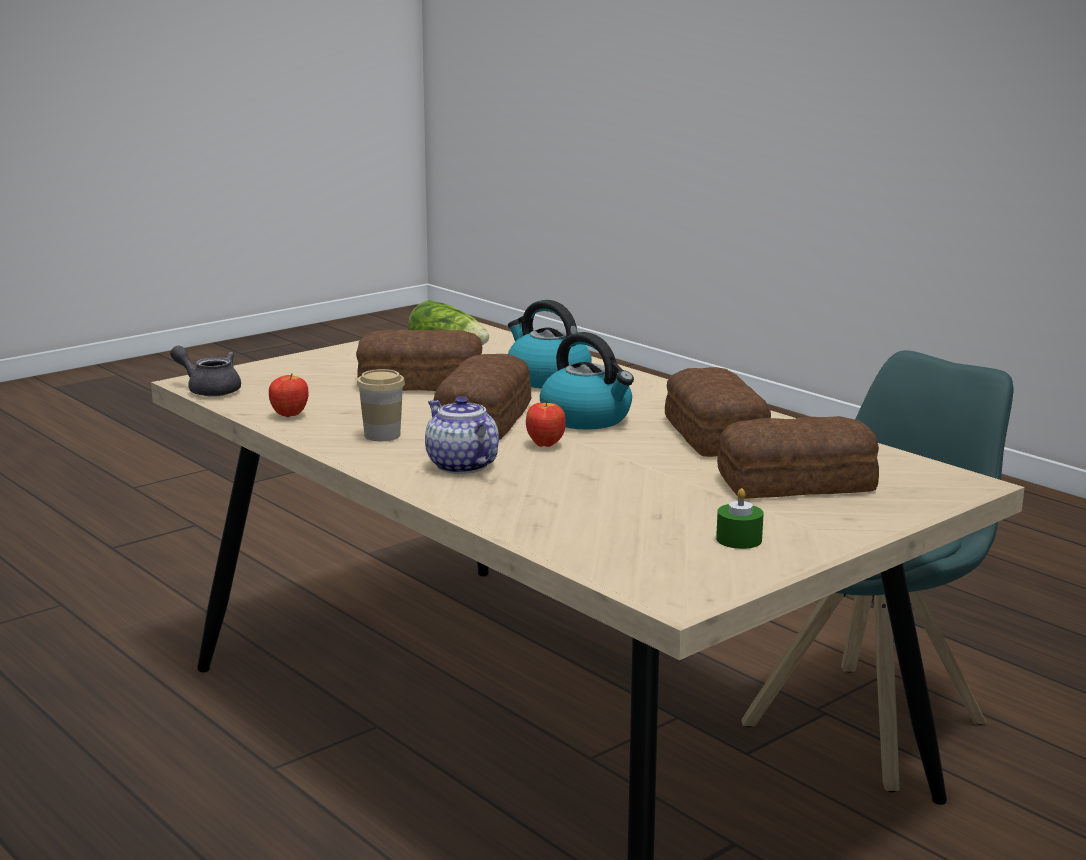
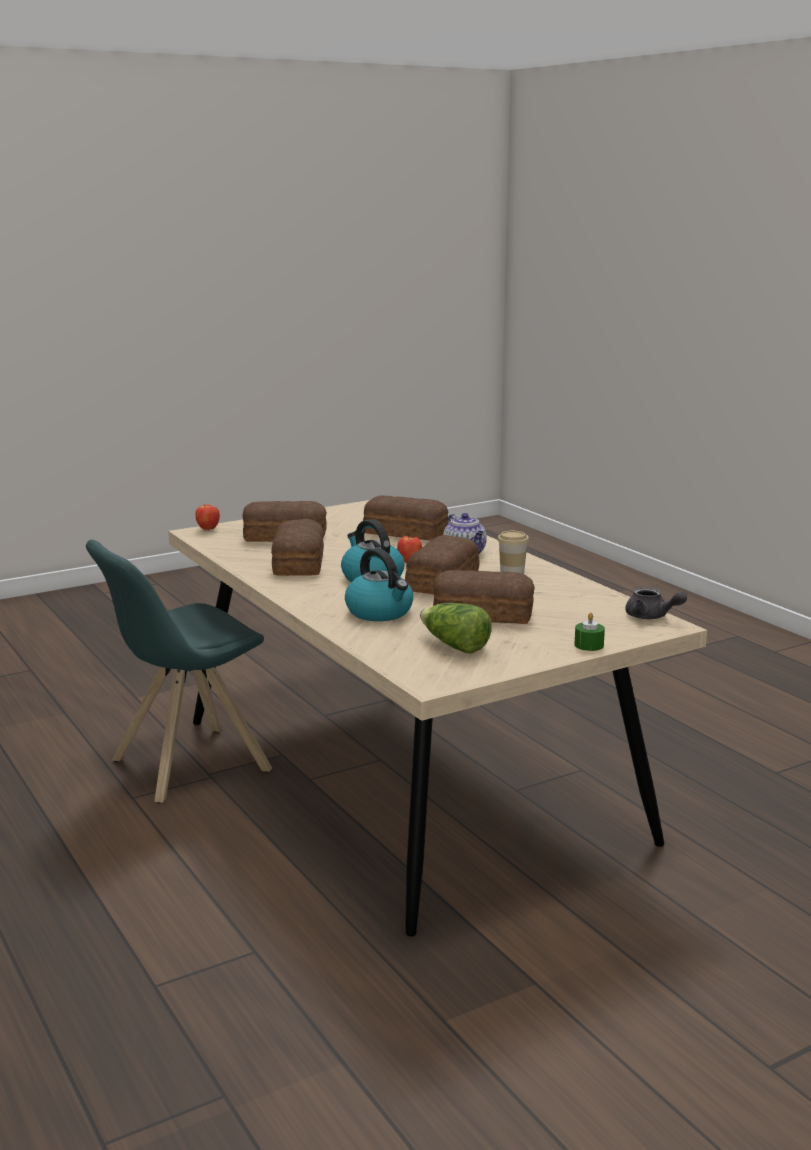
camera: 170 degrees left, 0 degrees up
(289, 415) = (578, 591): apple -> apple (208, 529)
(587, 507) = (405, 532): none -> bread
(739, 539) = (343, 517): green candle -> green candle (589, 645)

